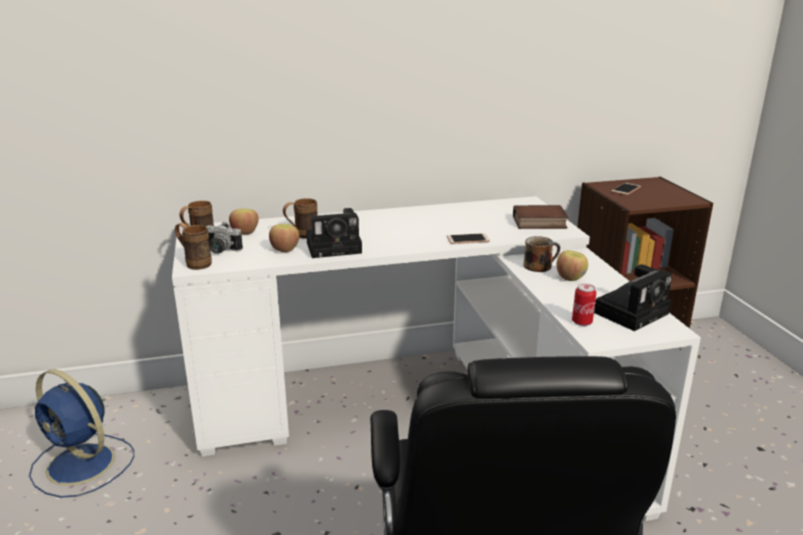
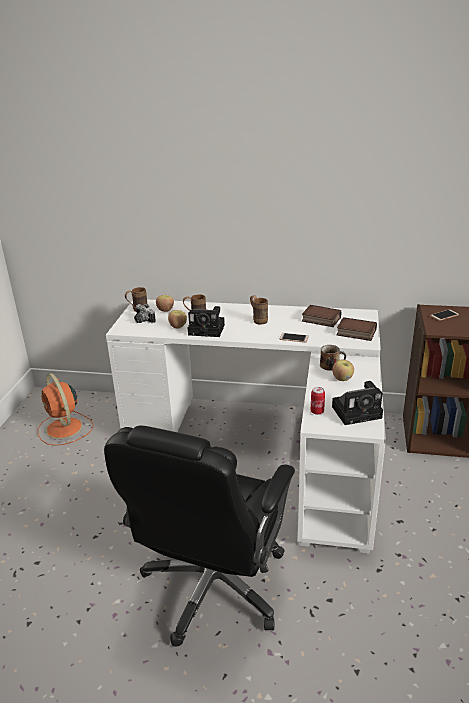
camera: 25 degrees right, 5 degrees up
(83, 465) = (65, 429): blue fan -> orange fan
(194, 263) = (123, 327): brown mug -> brown mug (258, 319)
(479, 215) = (320, 319): none -> book

